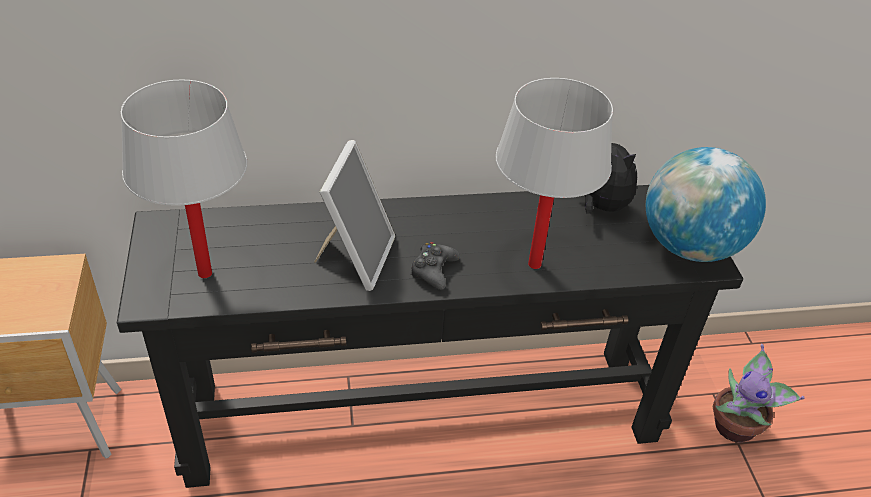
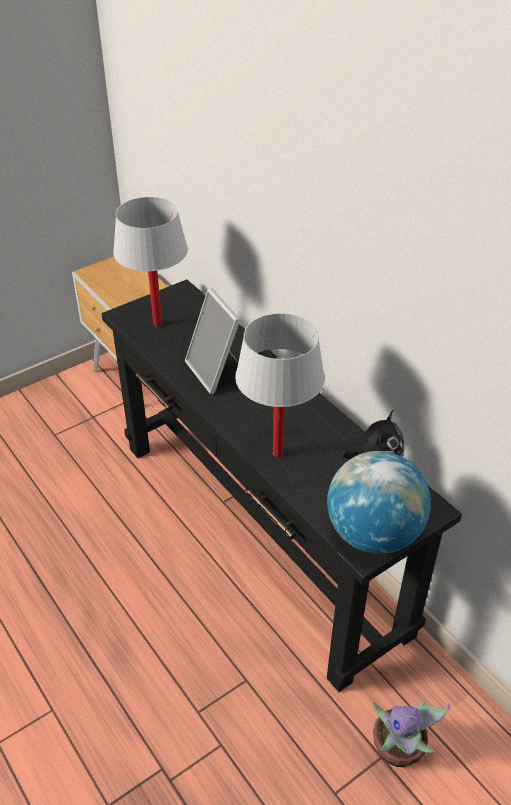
camera: 65 degrees right, 0 degrees up
(355, 257) = (216, 372): picture frame -> picture frame turned 75 degrees clockwise
(433, 270) = (232, 408): black game controller -> none

